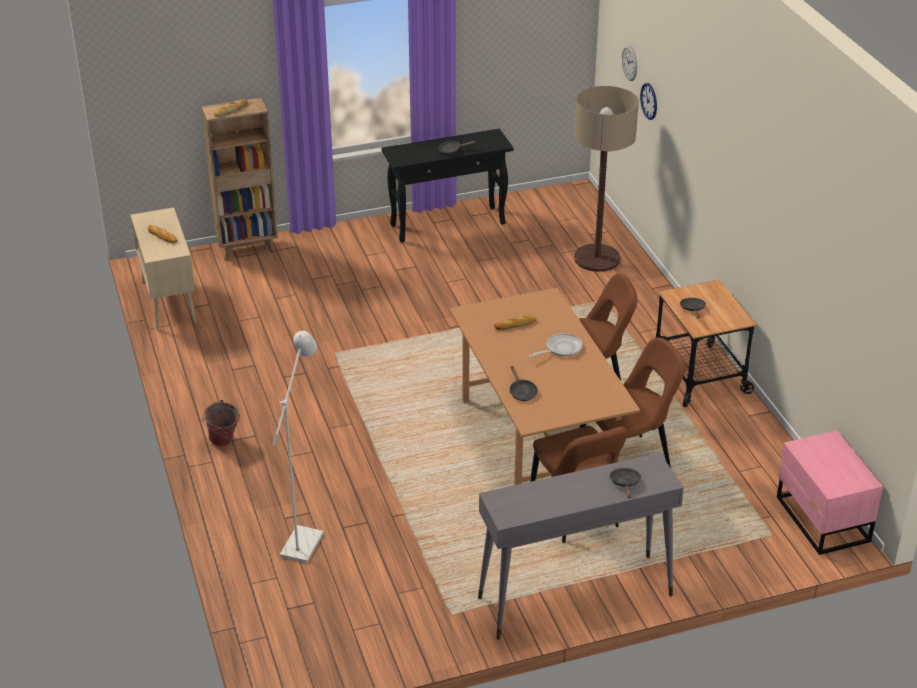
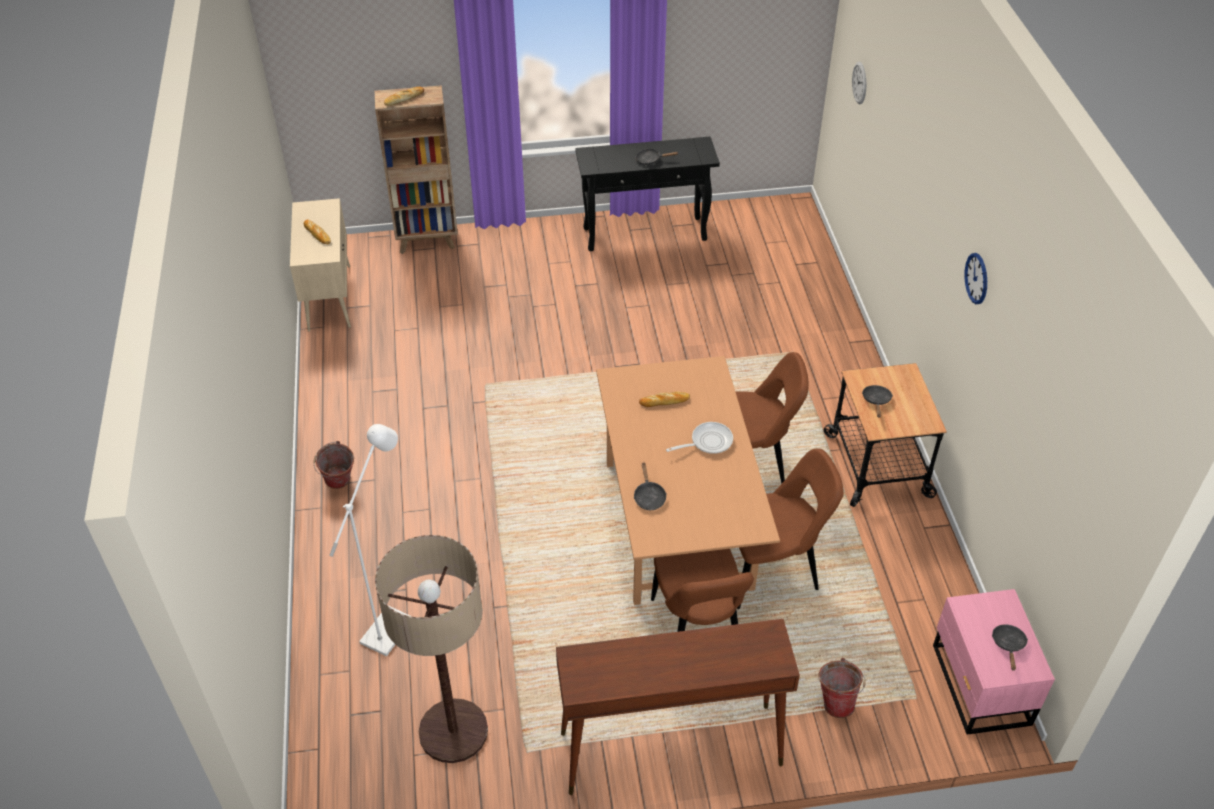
camera: 10 degrees right, 10 degrees up
(574, 597) = (669, 749): grey console table -> brown console table
(597, 258) = (797, 296): floor lamp -> floor lamp (453, 731)
(625, 483) = (731, 659): black frying pan -> black frying pan (1008, 645)
(649, 101) = (873, 133): wall clock -> wall clock (976, 278)
(706, 545) = (836, 701): none -> bucket

